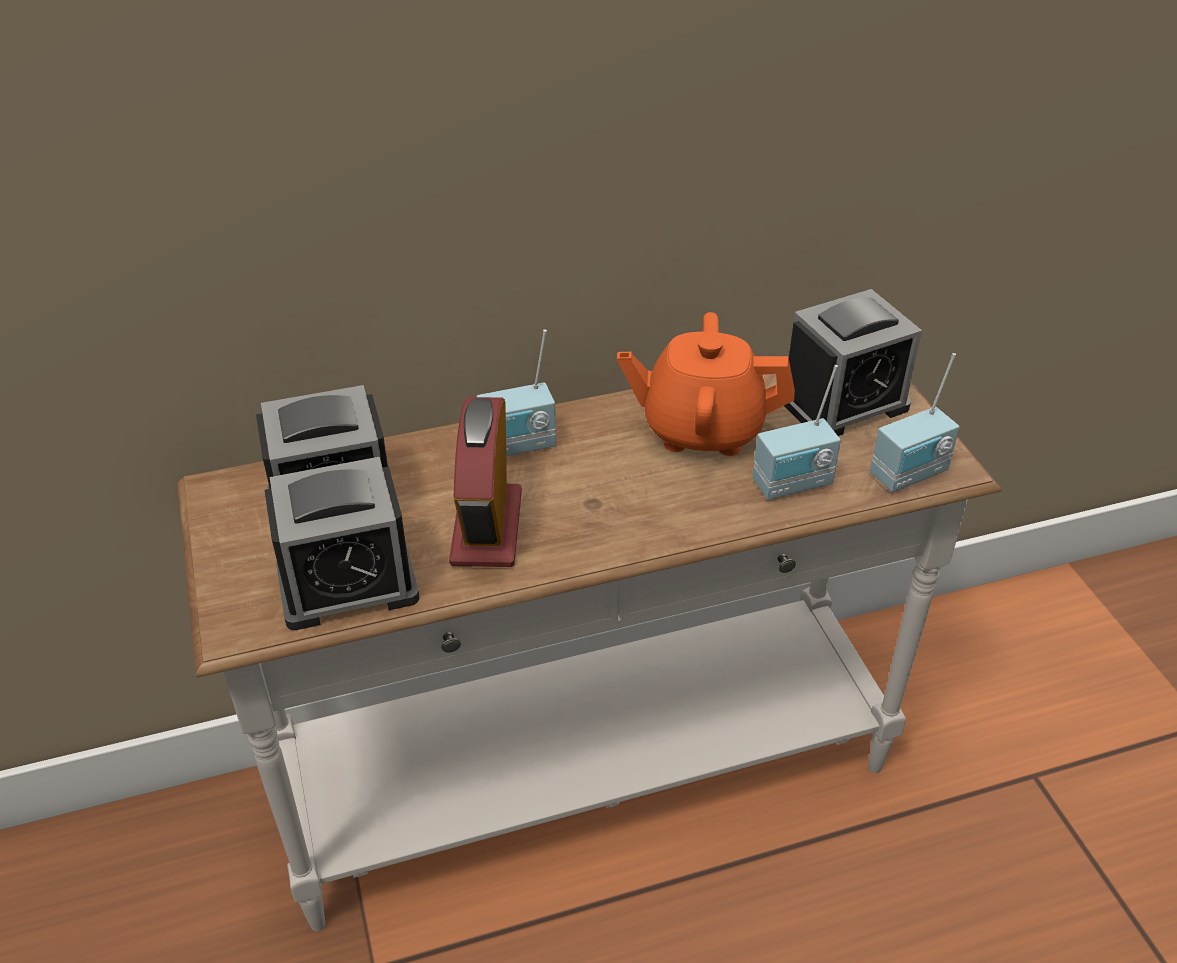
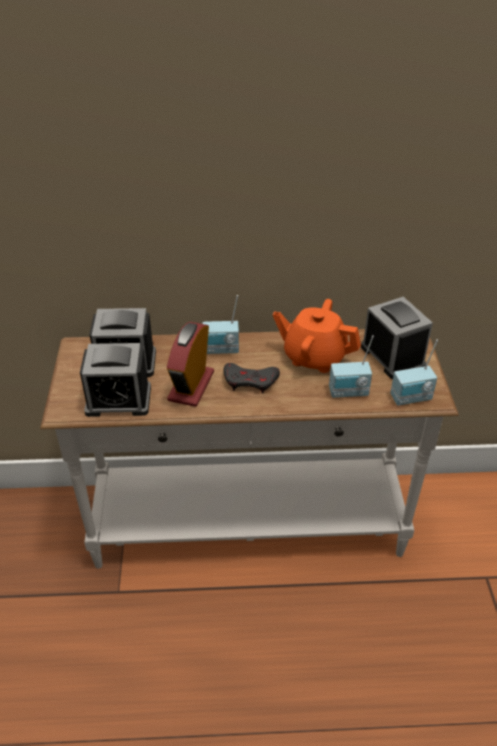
camera: 15 degrees right, 0 degrees up
(599, 496) = (250, 381): none -> grey game controller
(843, 403) = (392, 356): alarm clock -> alarm clock turned 105 degrees counterclockwise

